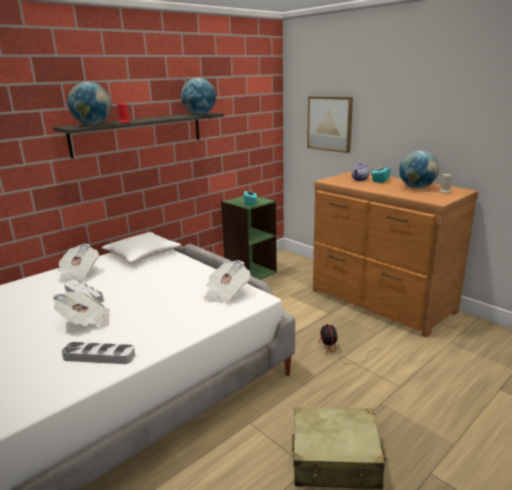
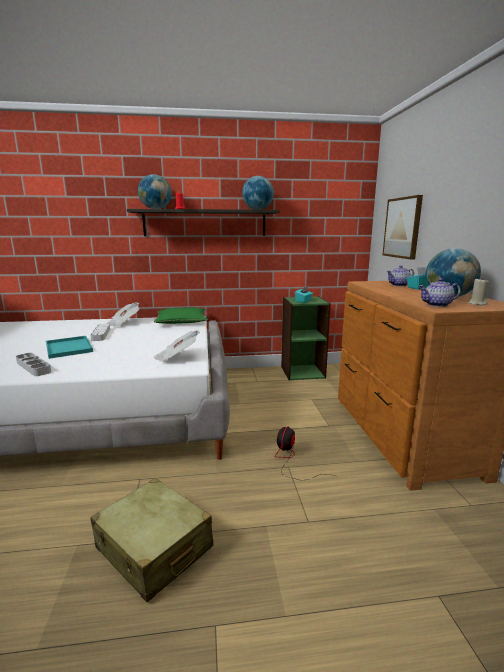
camera: 35 degrees right, 5 degrees down
(86, 322) = (69, 348): newspaper -> turquoise tray
(142, 253) = (181, 321): white pillow -> green pillow
(429, 197) = (437, 305): none -> teapot

